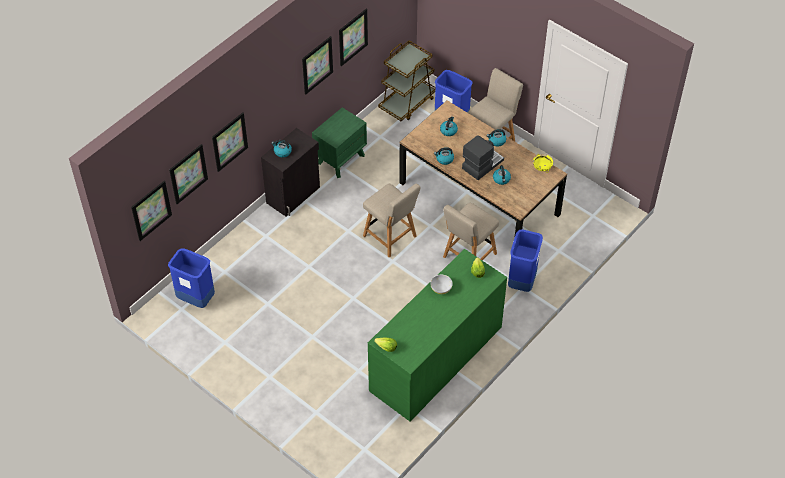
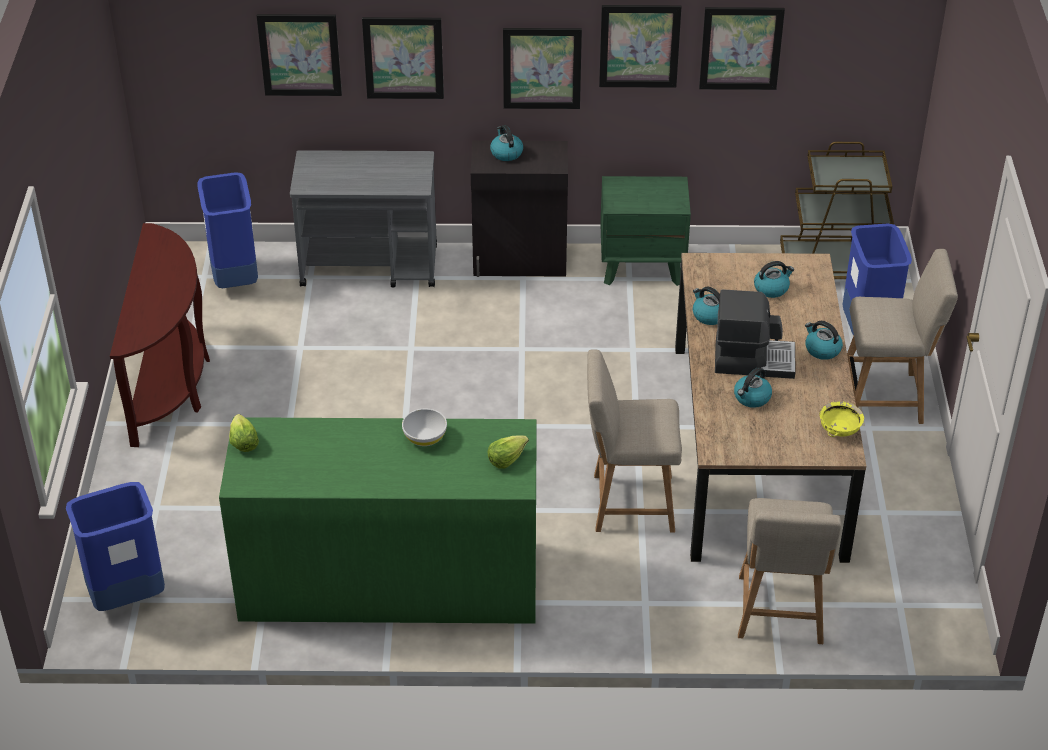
camera: 50 degrees right, 10 degrees down
(151, 210) = (209, 67): picture -> picture (542, 68)
(241, 246) = (370, 266): none -> grey cart
(243, 363) = (171, 384): none -> brown console table
(391, 237) = (563, 399): beige chair -> beige chair (780, 614)
(521, 281) = (654, 594): blue trash can -> blue trash can (127, 596)

